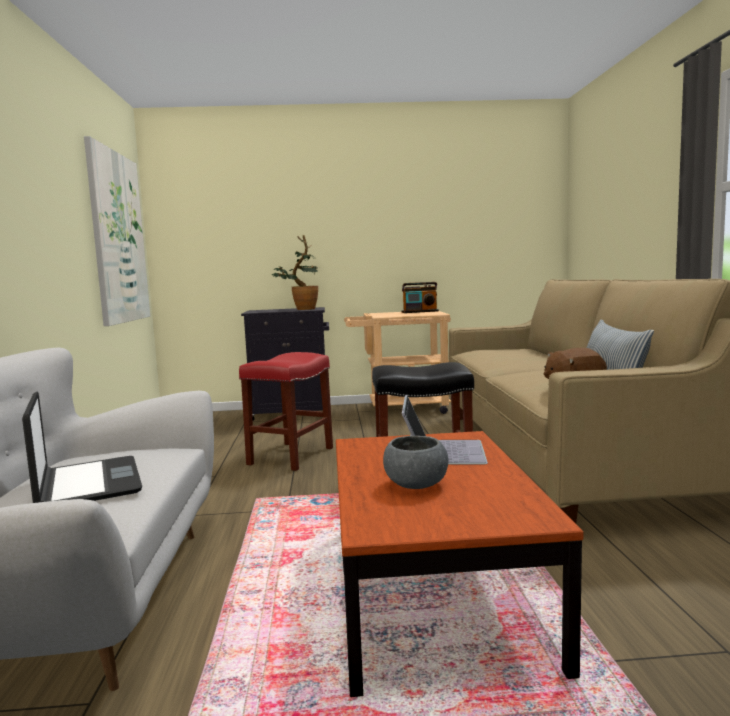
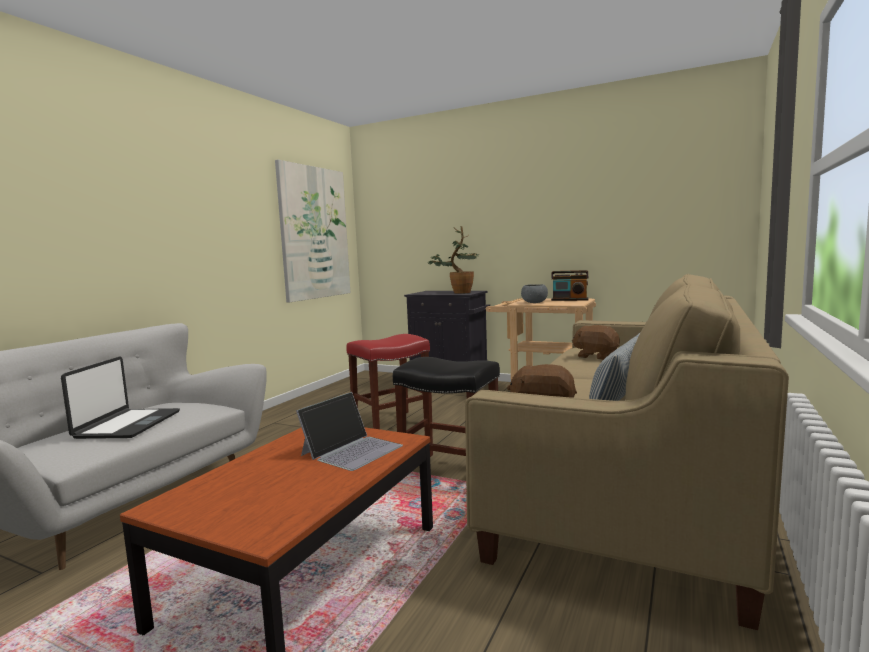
camera: 30 degrees right, 0 degrees up
(415, 485) = (265, 476): grey bowl -> grey bowl (534, 302)
(508, 355) = (596, 356): none -> brown plush toy

